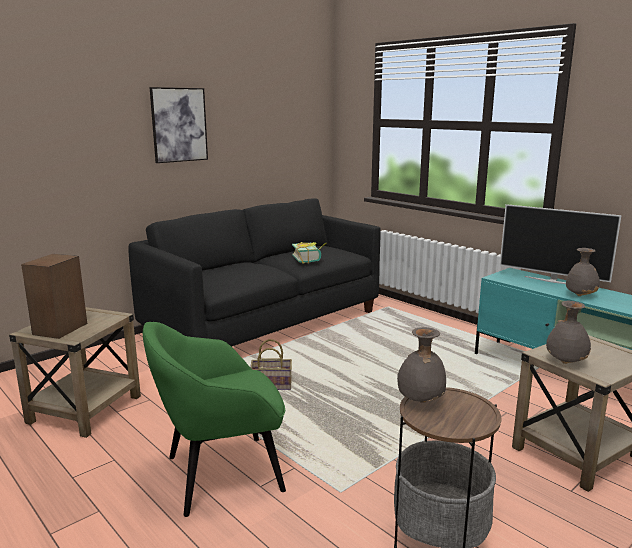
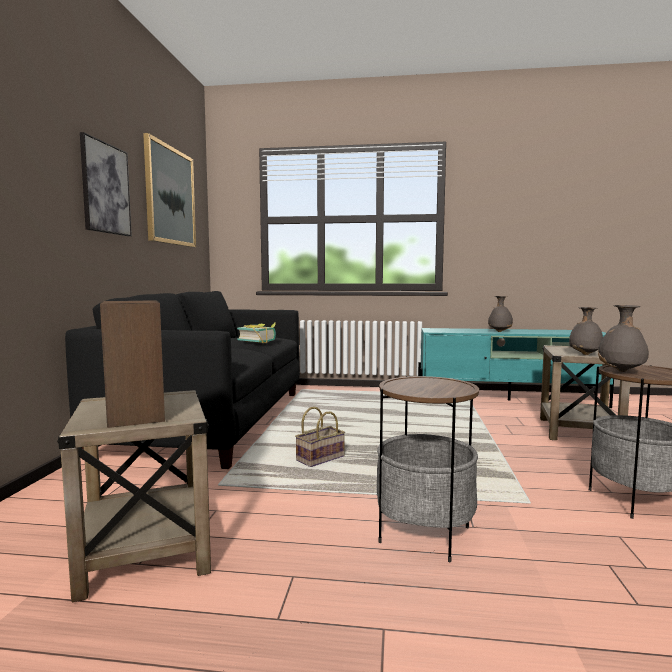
camera: 40 degrees left, 10 degrees down
(220, 474) = (424, 534): green armchair -> side table
(268, 110) = (170, 196): none -> picture
(552, 281) = (465, 329): television -> none

